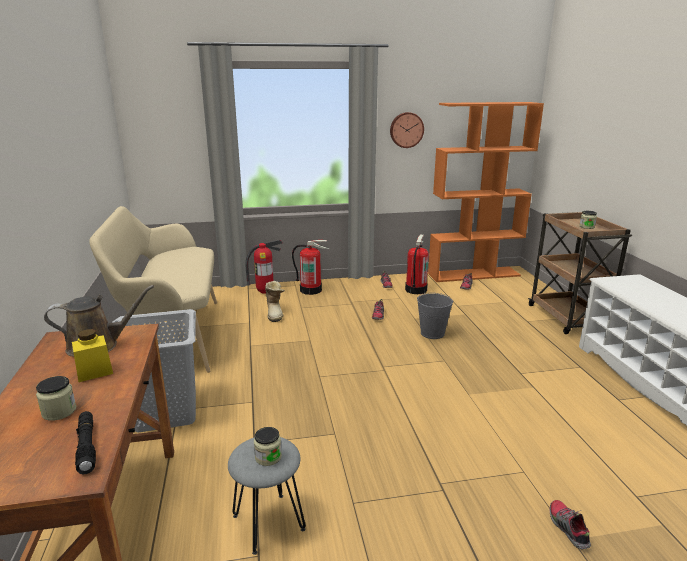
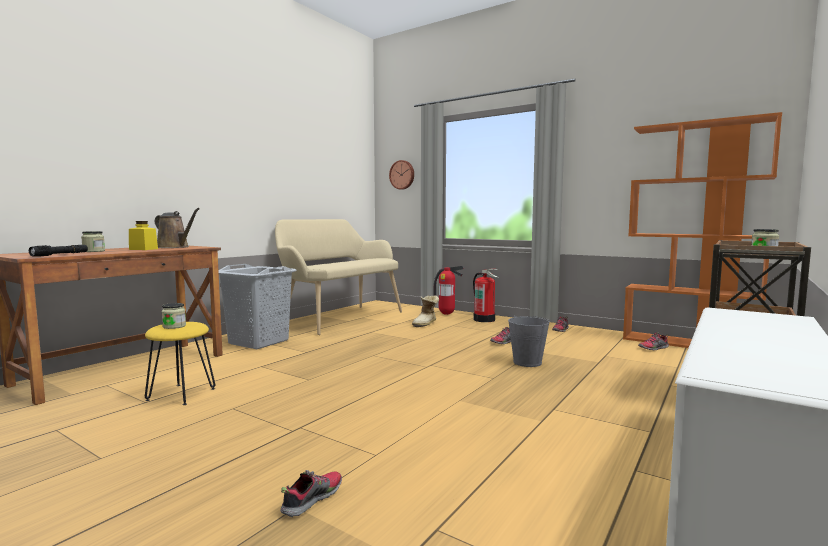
camera: 45 degrees right, 15 degrees down
(268, 523) = (181, 394): grey stool -> yellow stool
(406, 130) = (602, 164): wall clock -> wall clock (402, 175)
(415, 289) = (584, 338): fire extinguisher -> none

